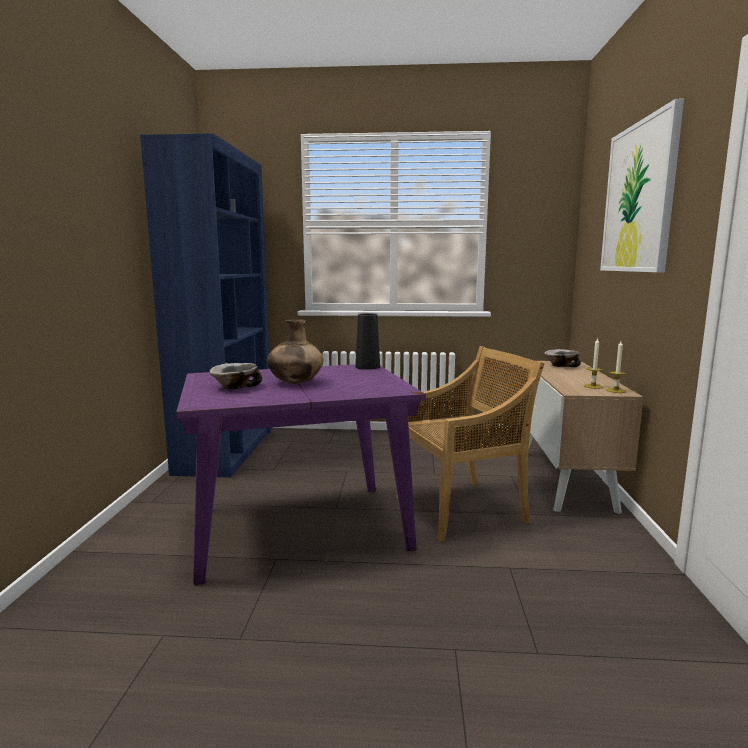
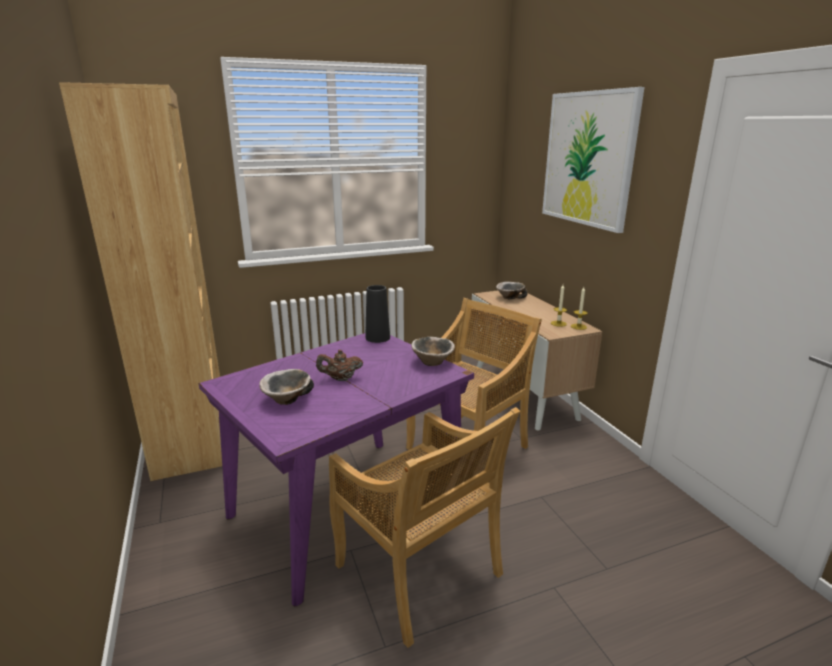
camera: 25 degrees left, 10 degrees up
(227, 450) = (191, 430): blue bookcase -> brown bookcase
(295, 383) = (340, 379): brown vase -> brown teapot
(323, 593) = (420, 572): none -> beige chair
(394, 383) = (432, 362): none -> bowl

